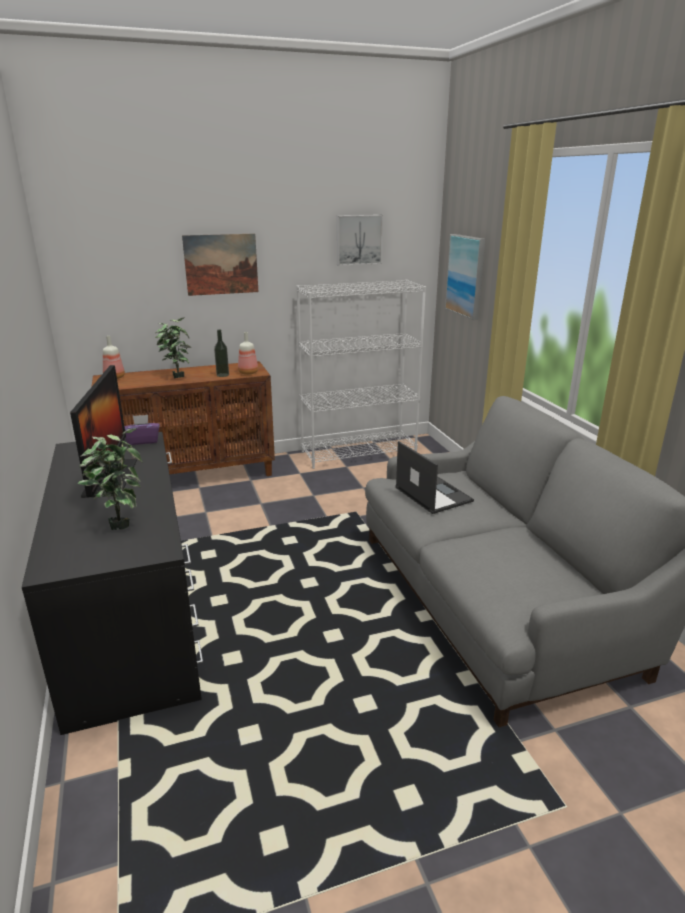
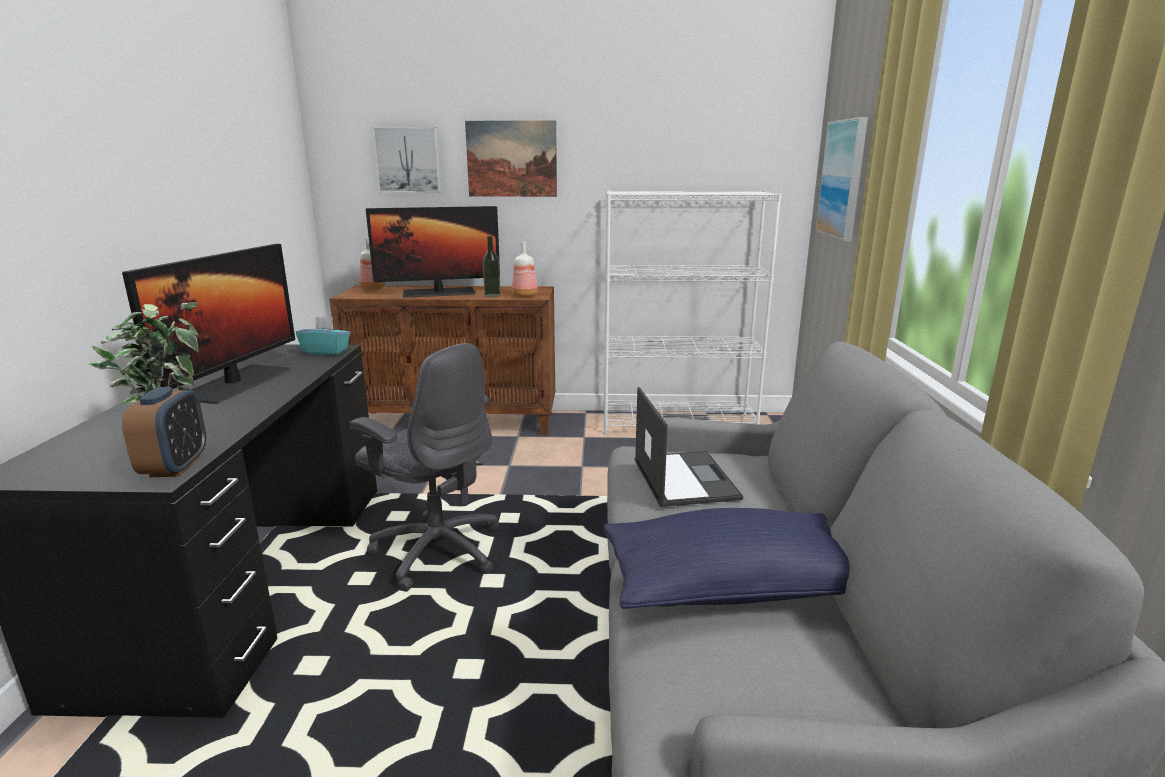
camera: 20 degrees right, 5 degrees down
(143, 441) = (326, 351): purple tissue box -> turquoise tissue box
(161, 543) = (175, 467): none -> alarm clock
(176, 376) = (438, 293): potted plant -> monitor
(256, 571) = (437, 550): none -> grey office chair
(358, 240) = (697, 133): picture -> picture (408, 160)
(498, 550) = (731, 587): none -> blue pillow

